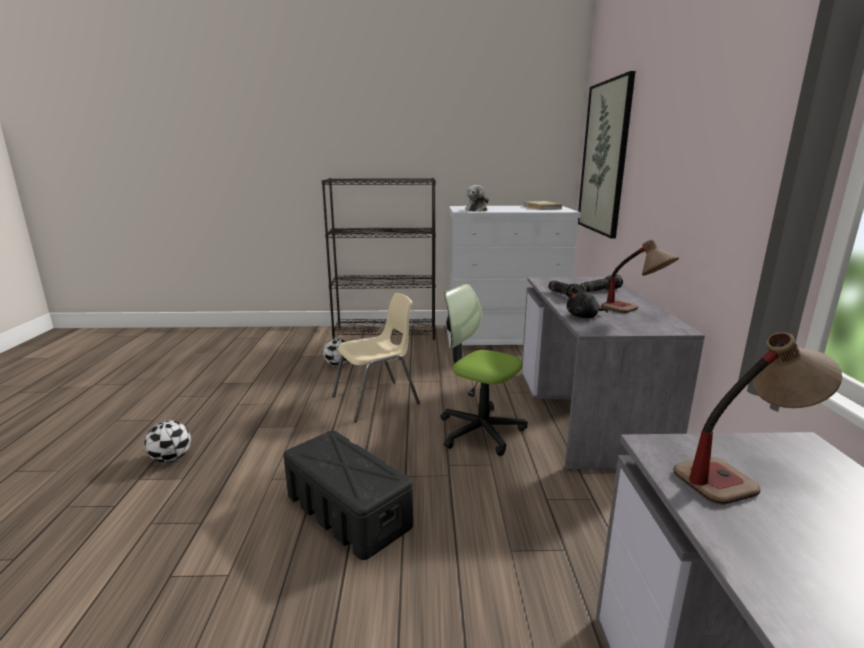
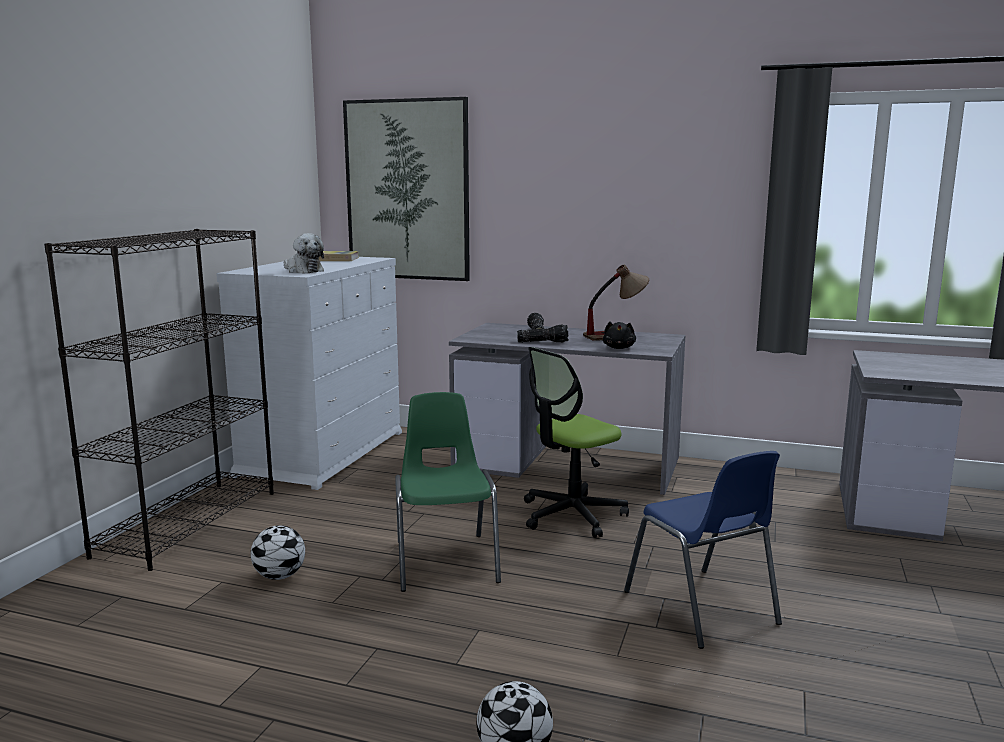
camera: 70 degrees left, 5 degrees down
(347, 511) = (702, 608): black storage box -> blue chair
(377, 400) = (445, 560): beige chair -> green chair
(742, 475) = (909, 368): table lamp -> none

